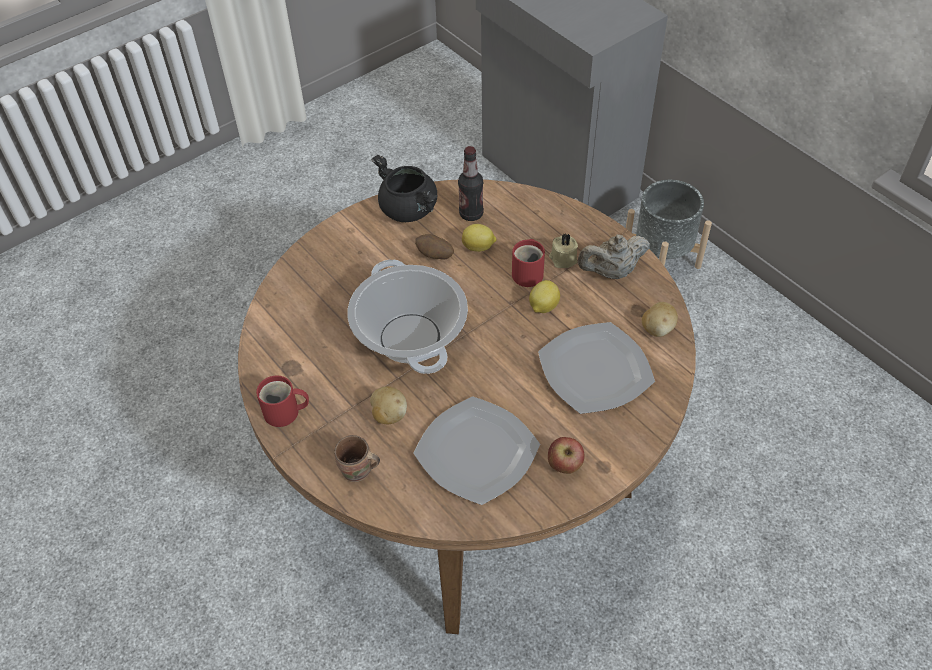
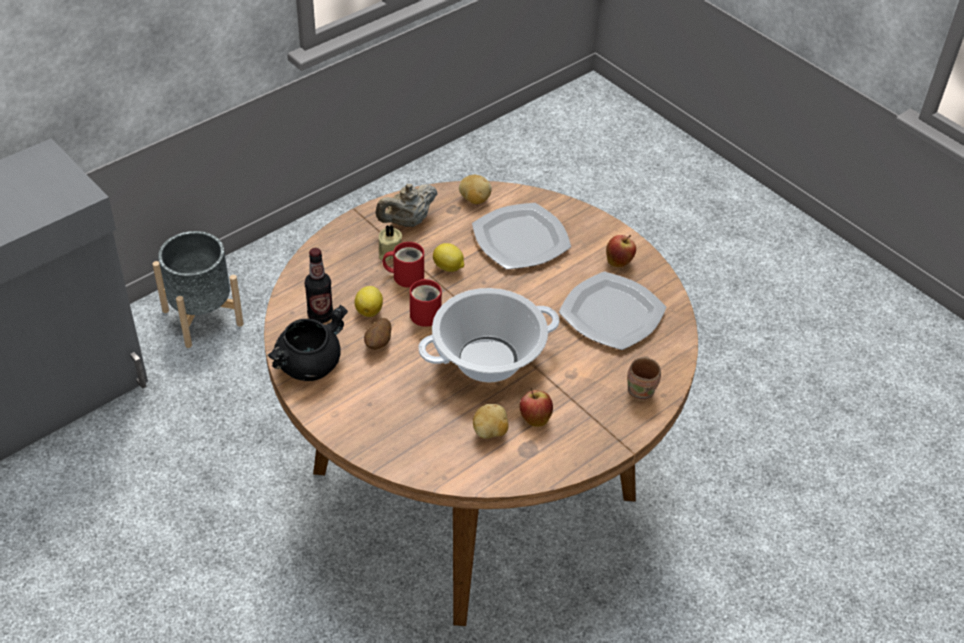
camera: 95 degrees left, 5 degrees down
(285, 413) = (583, 449): red mug -> red mug (426, 312)
(328, 374) = (535, 418): none -> apple
(388, 415) = (578, 372): potato -> potato (490, 432)
(611, 272) = (407, 222): beige teapot -> beige teapot turned 75 degrees clockwise

